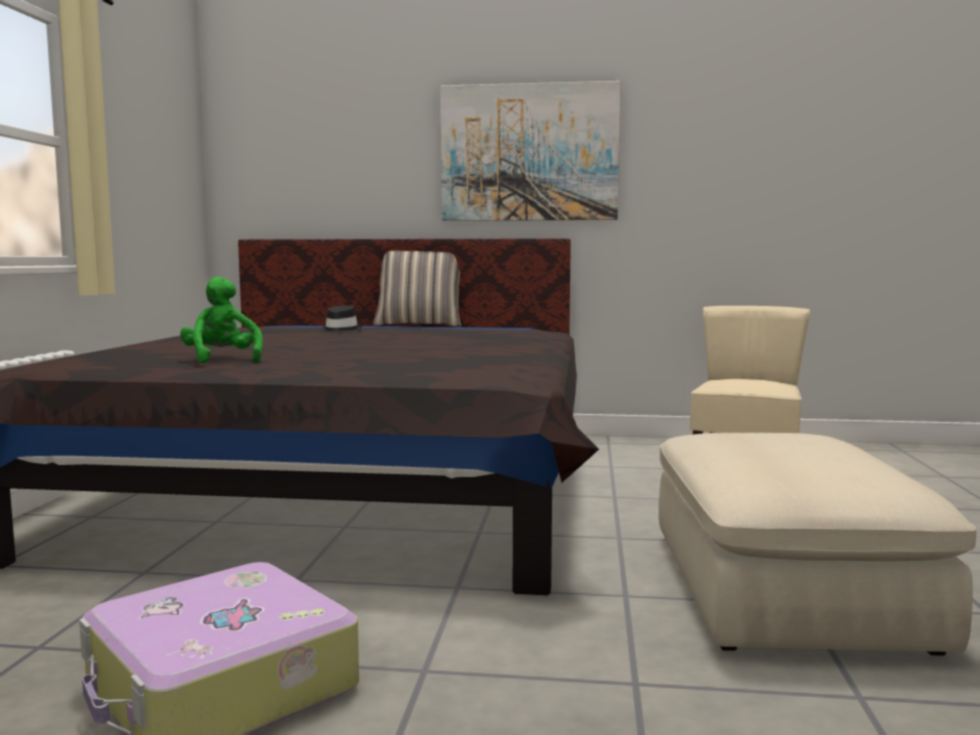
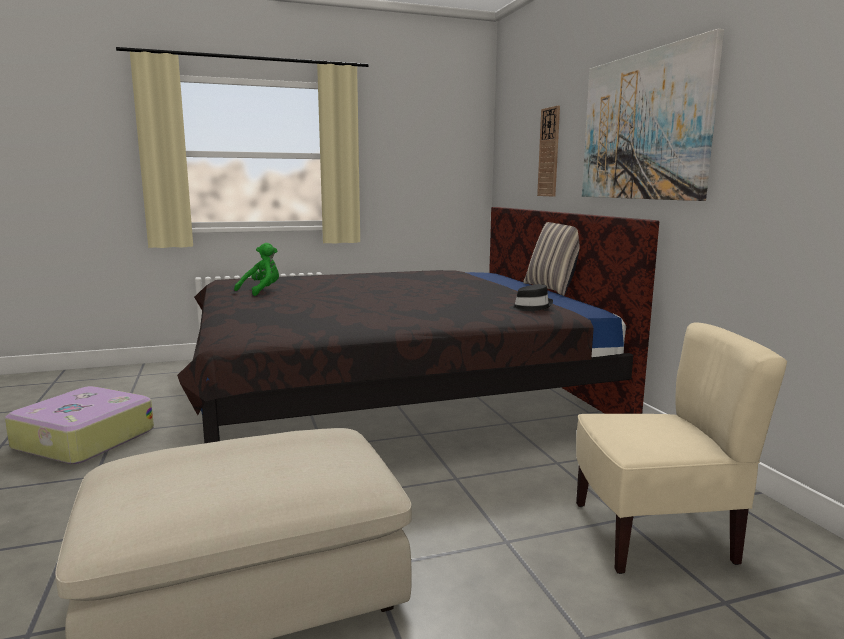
camera: 65 degrees right, 5 degrees up
(340, 330) = (449, 283): black hat -> black hat (530, 307)
(359, 170) = (549, 152): none -> wall clock

